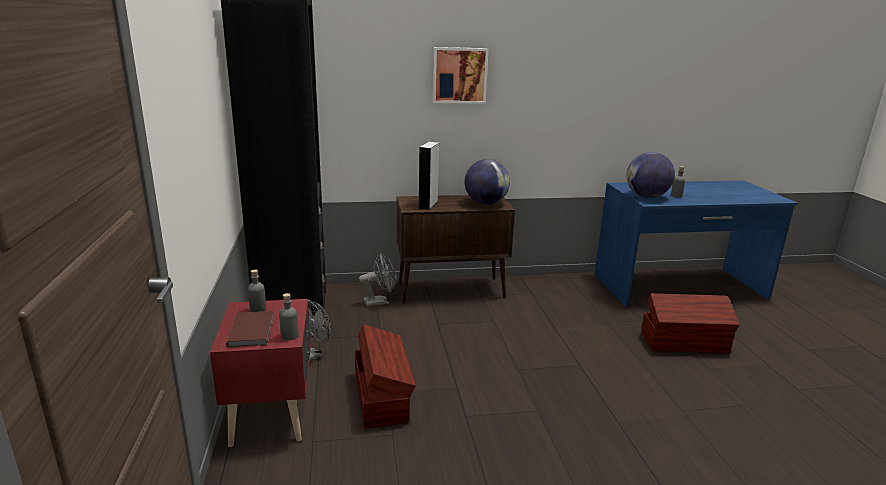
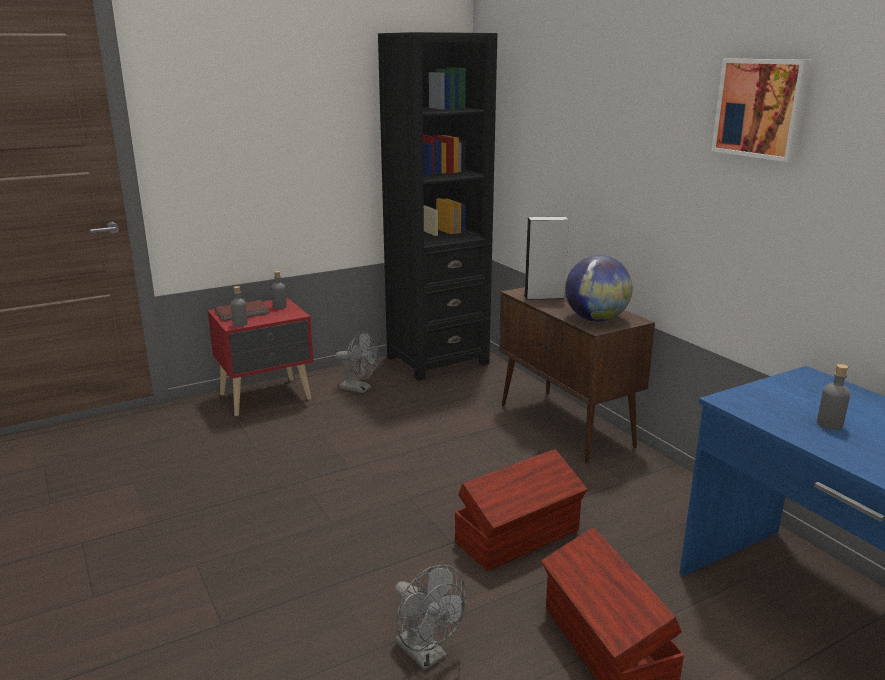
camera: 70 degrees right, 0 degrees up
(380, 302) = (492, 393): grey fan -> grey fan (426, 655)
(382, 396) = (314, 433): brown storage box -> brown storage box (519, 536)
(459, 75) = (627, 134): picture -> picture (762, 108)
(646, 196) = (767, 398): globe -> none

